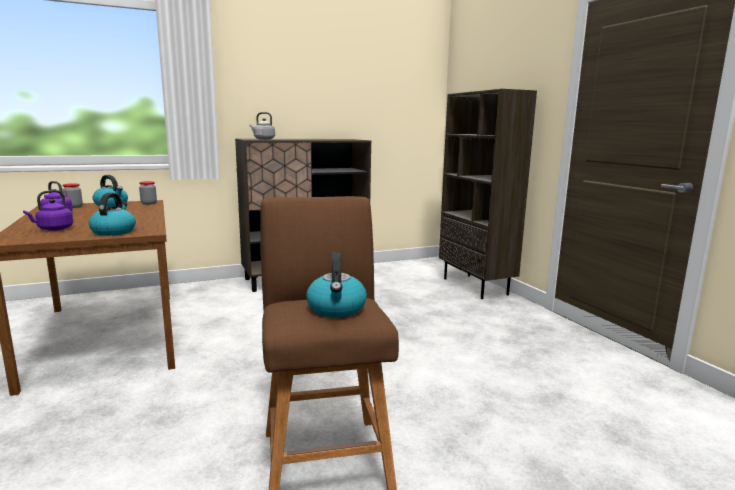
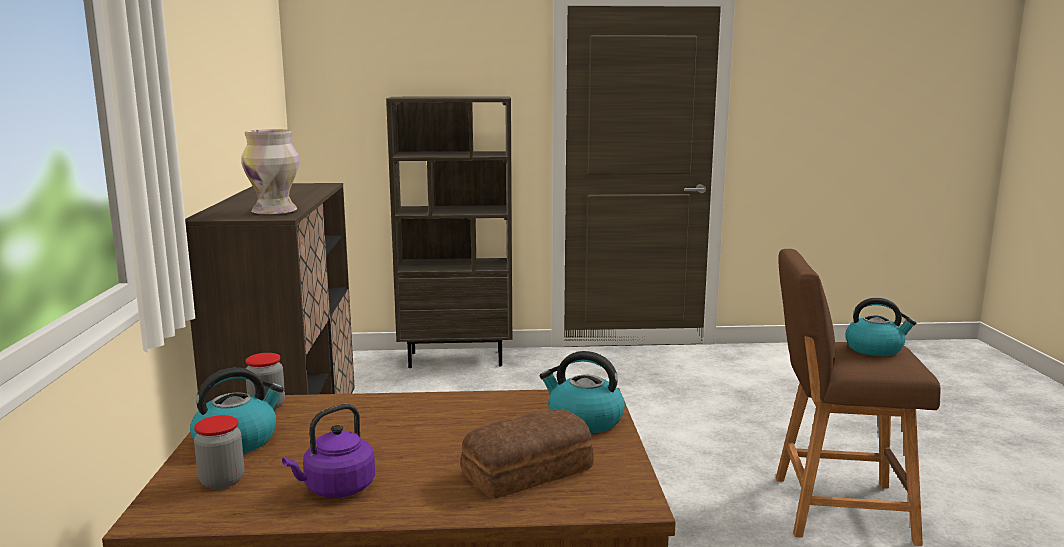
camera: 70 degrees left, 0 degrees up
(53, 229) = (530, 472): purple kettle -> bread
(263, 139) = (274, 212): grey kettle -> vase

